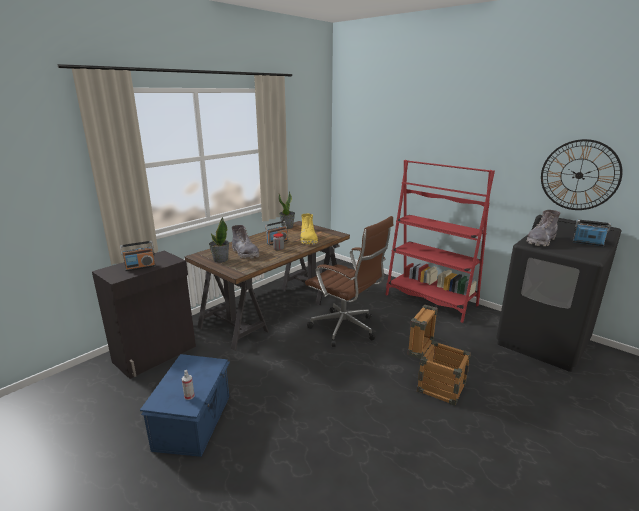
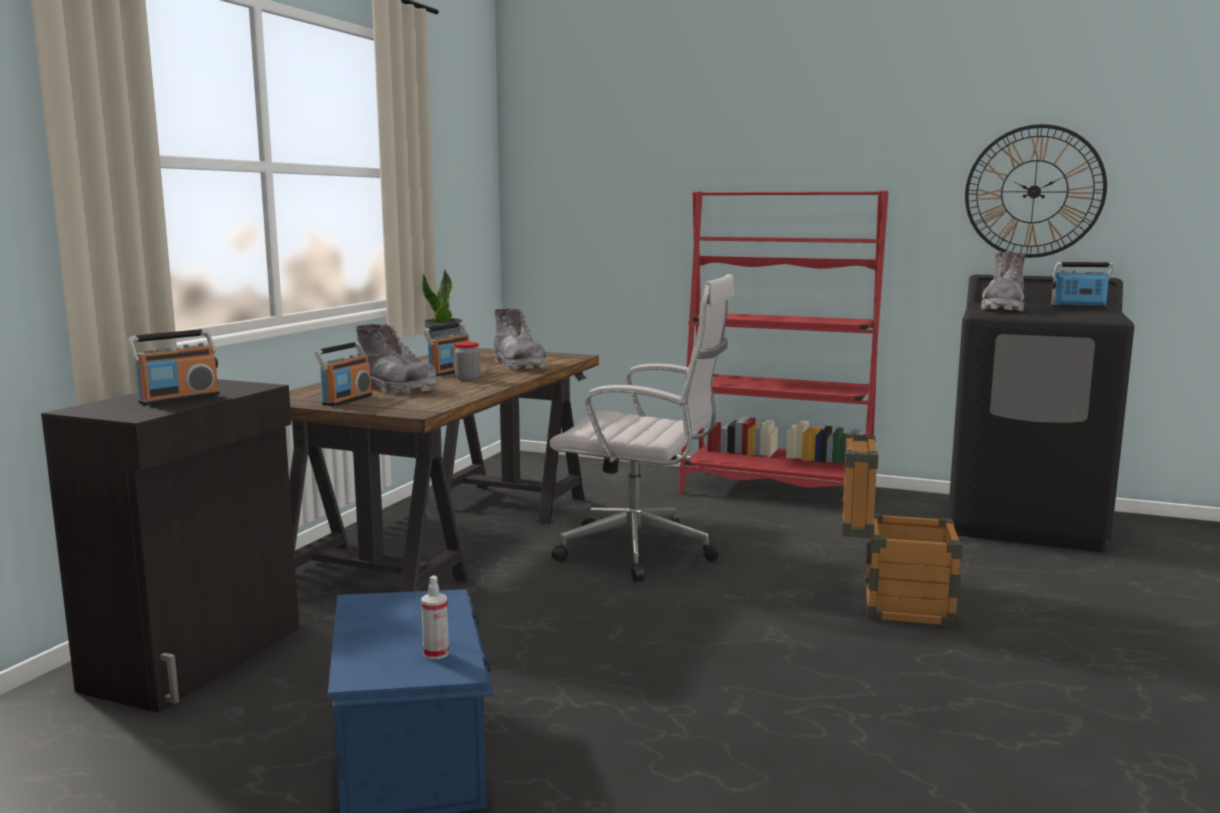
camera: 20 degrees left, 10 degrees down
(220, 260) = (346, 400): potted plant -> radio
(308, 240) = (518, 366): yellow boot -> grey boot
(346, 329) = (643, 553): brown office chair -> white office chair

